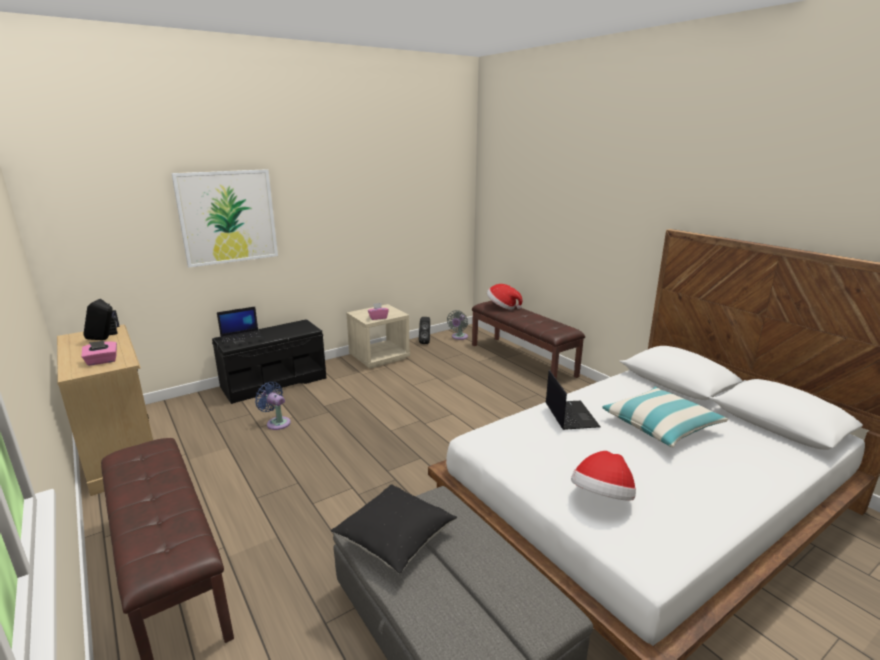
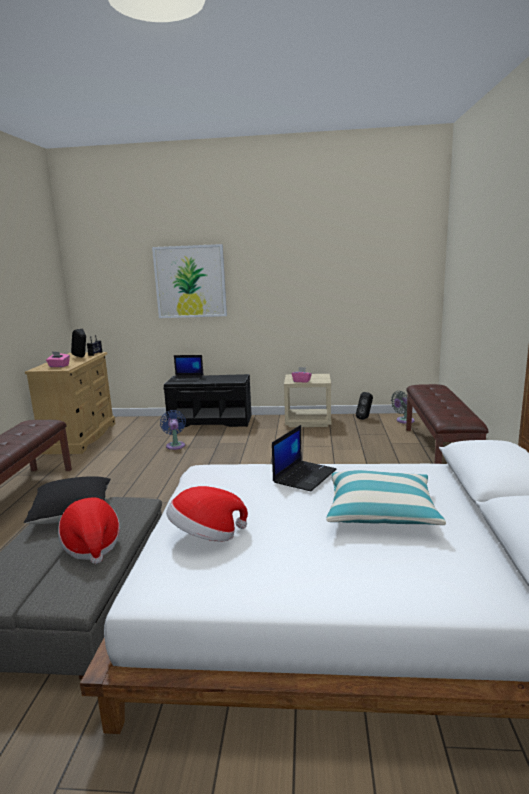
camera: 40 degrees right, 5 degrees down
(502, 307) = (432, 390): hat -> hat (92, 546)

